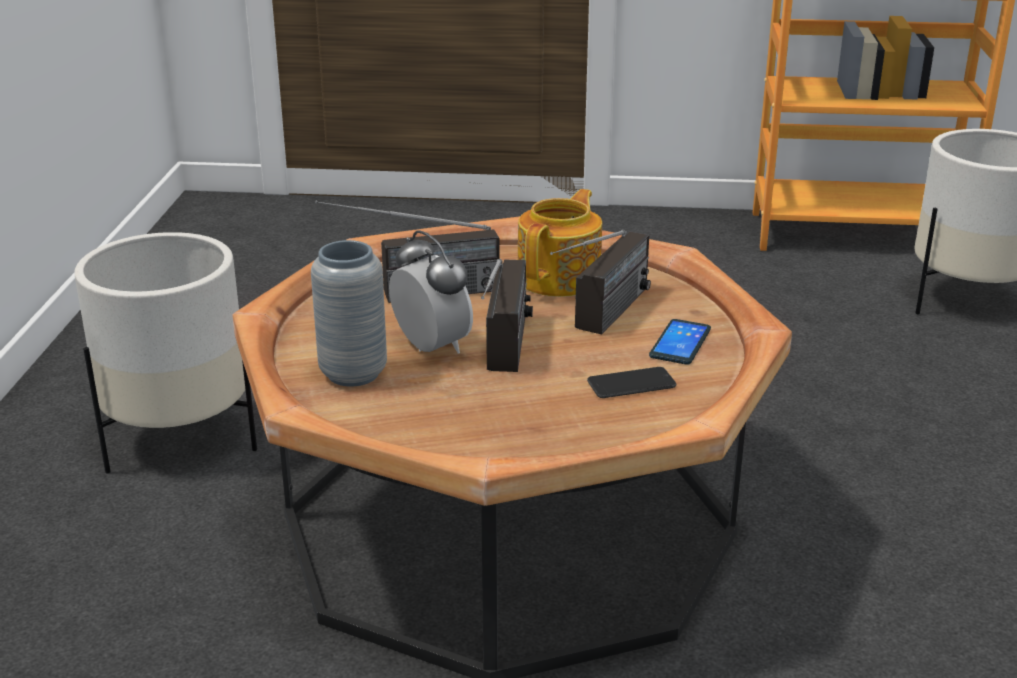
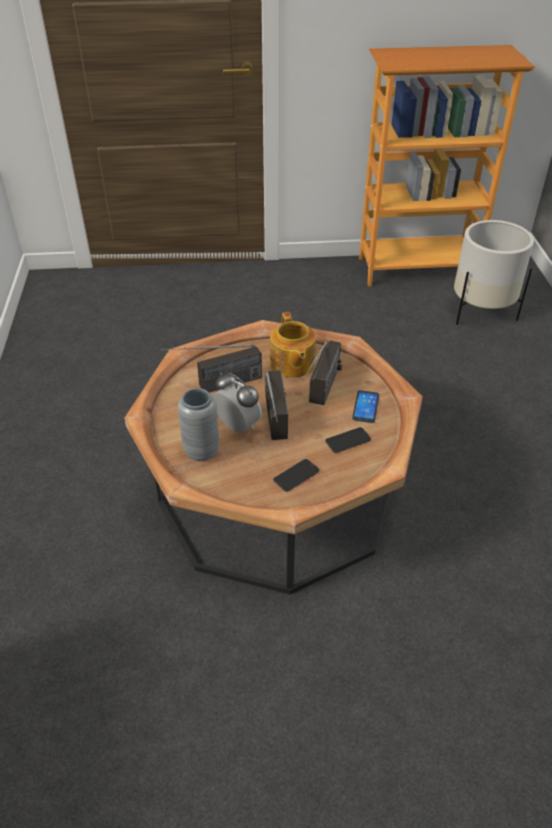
camera: 10 degrees left, 15 degrees up
(179, 439) = (84, 459): white planter -> none
(516, 422) = (296, 476): none -> phone
(560, 278) = (292, 364): teapot -> teapot turned 150 degrees clockwise

